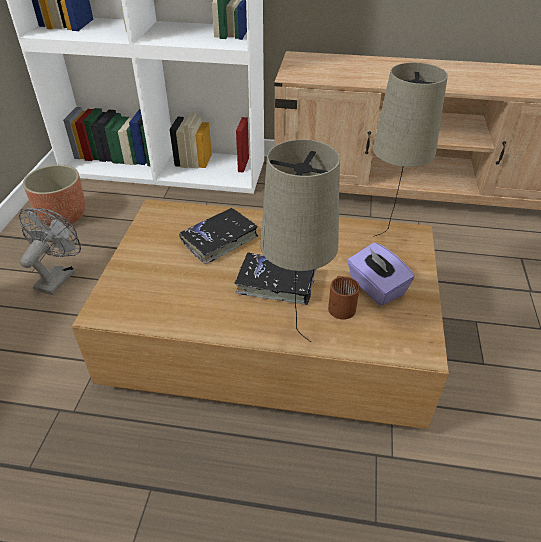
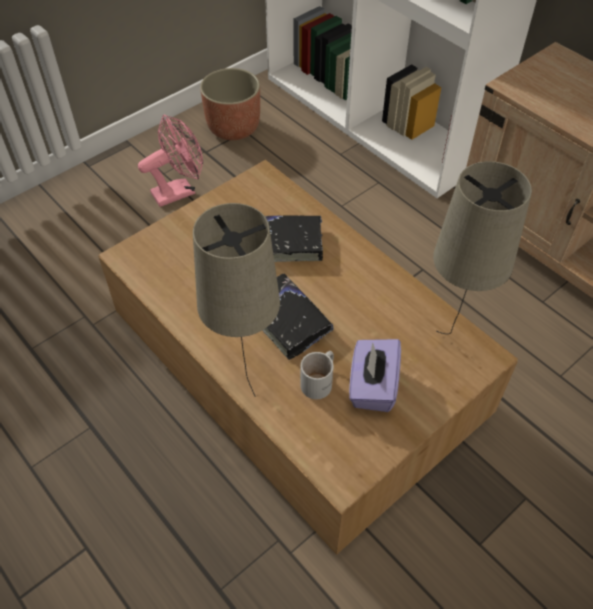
camera: 40 degrees right, 10 degrees up
(58, 276) = (179, 191): grey fan -> pink fan
(341, 305) = (320, 381): brown mug -> white mug

